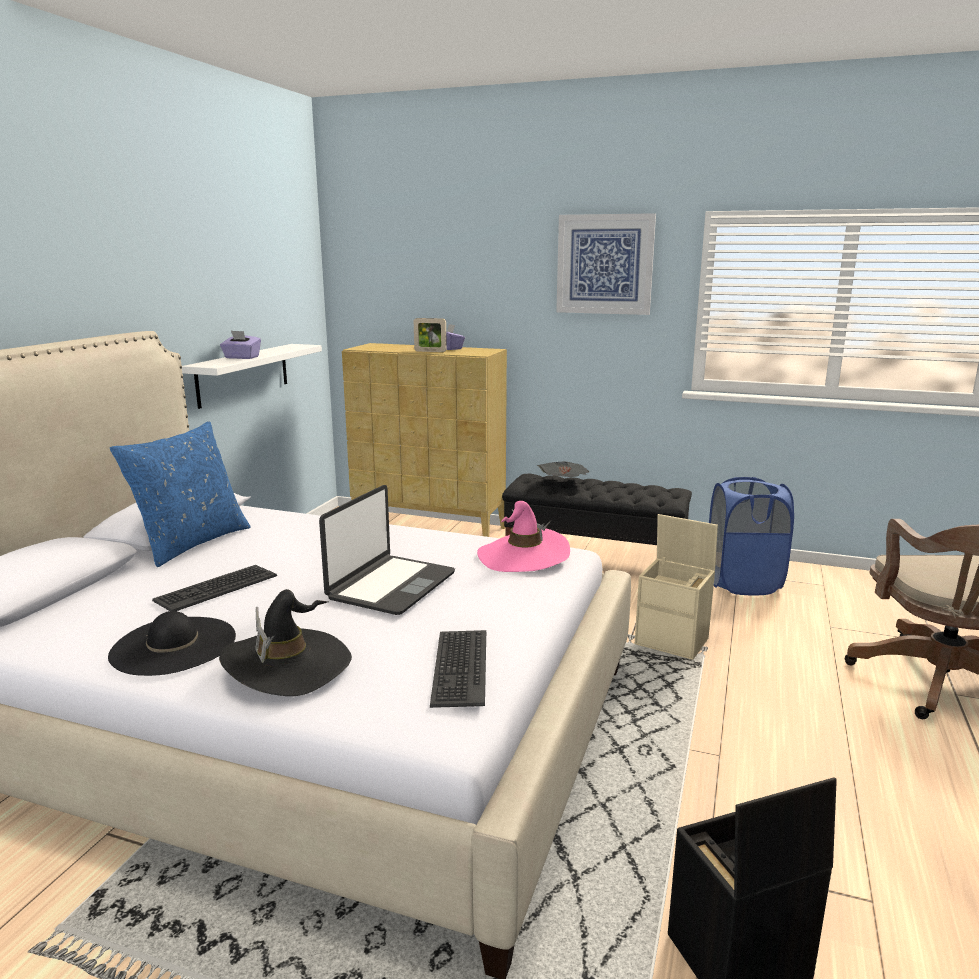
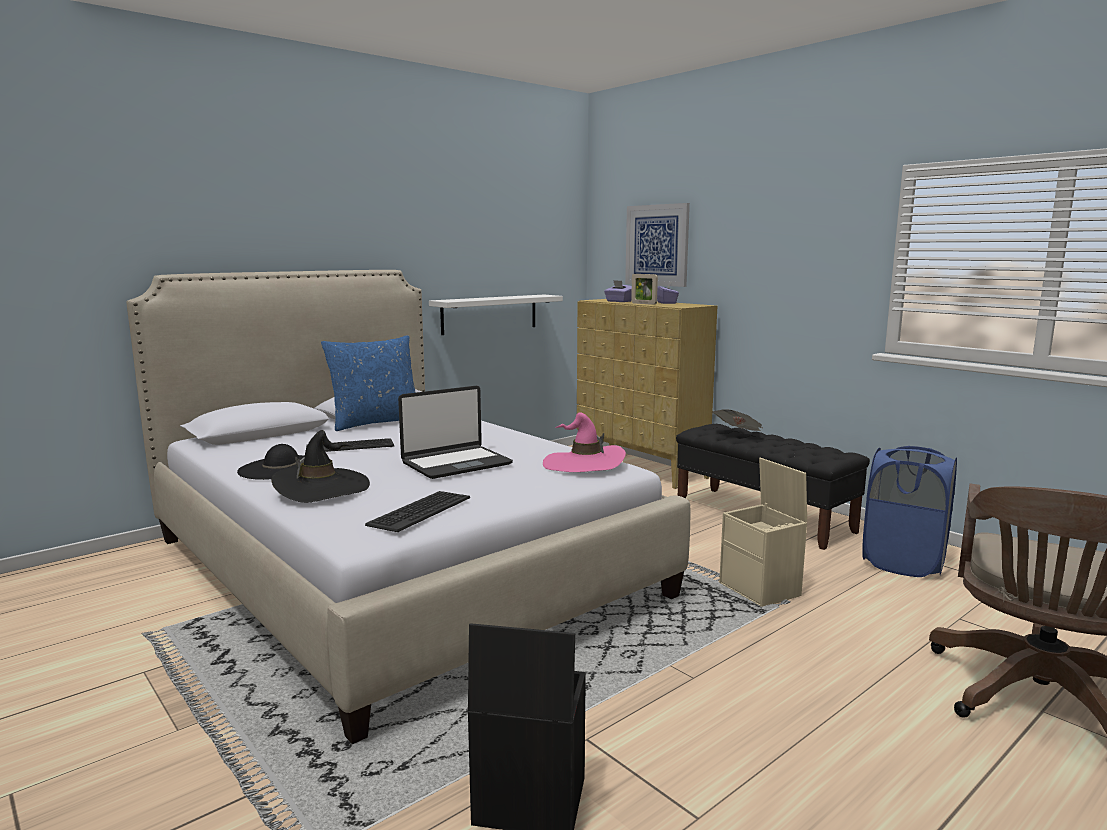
camera: 30 degrees right, 5 degrees down
(241, 357) = (481, 298): purple tissue box -> purple tissue box (618, 301)
(604, 264) = (806, 223): picture -> picture (657, 245)

